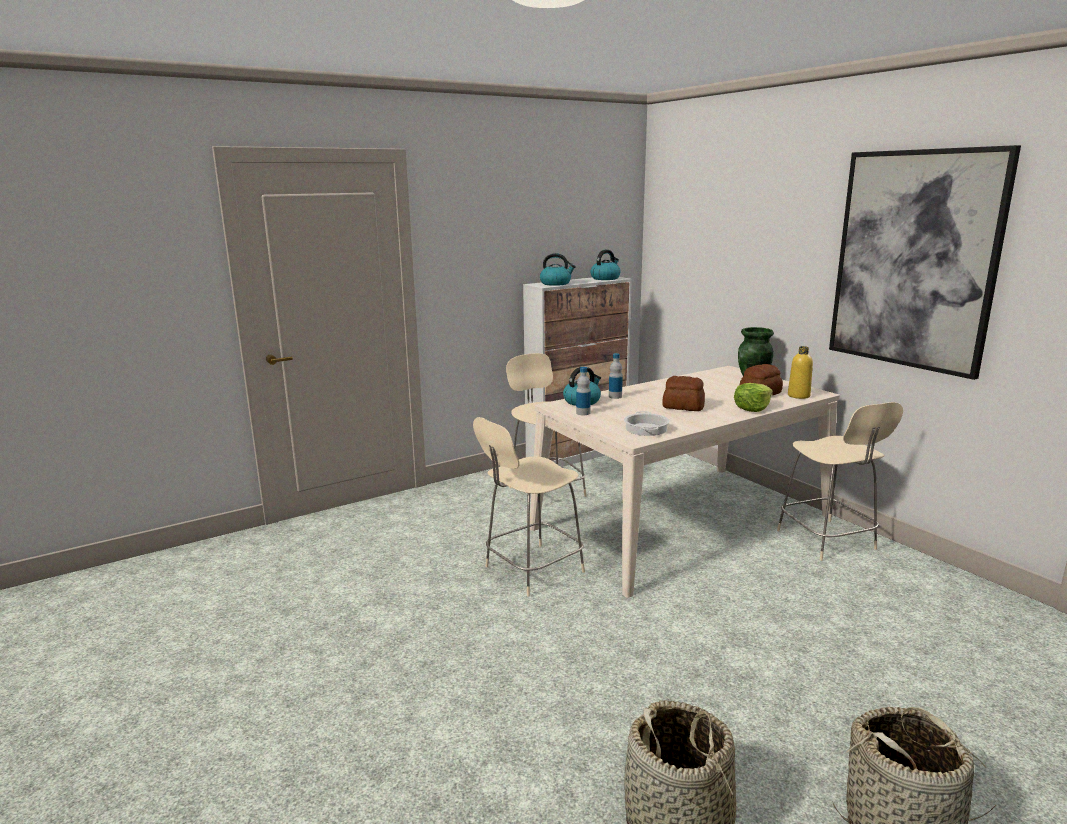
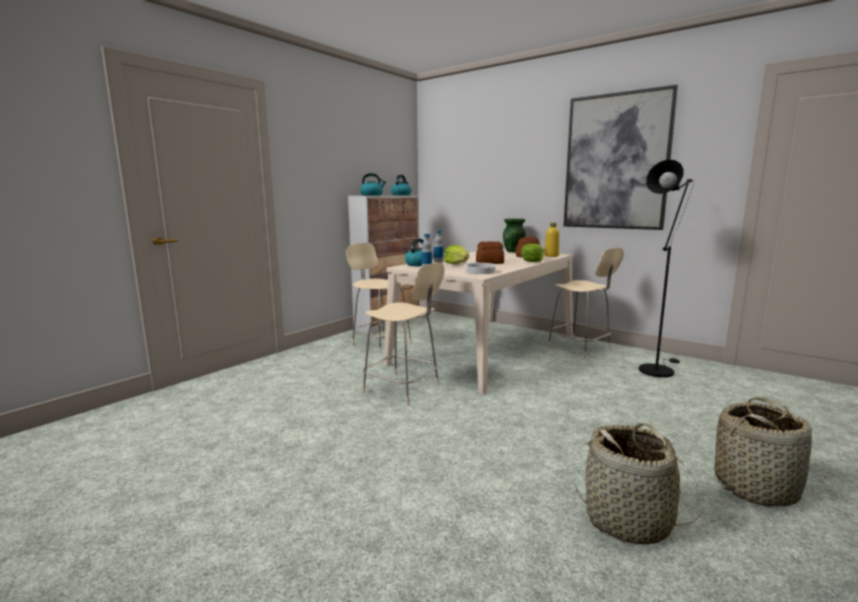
camera: 20 degrees left, 5 degrees down
(531, 570) = (403, 389): beige chair -> beige chair turned 90 degrees counterclockwise
(635, 405) = (457, 264): none -> lettuce
(924, 601) = (657, 369): none -> black floor lamp

